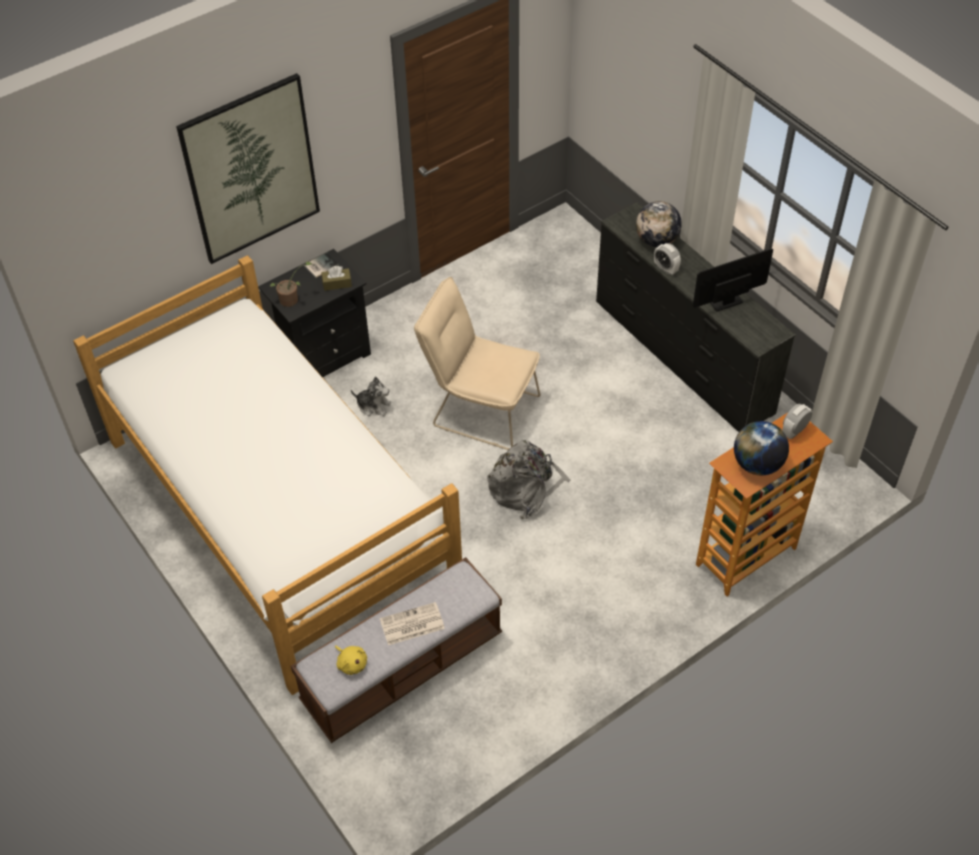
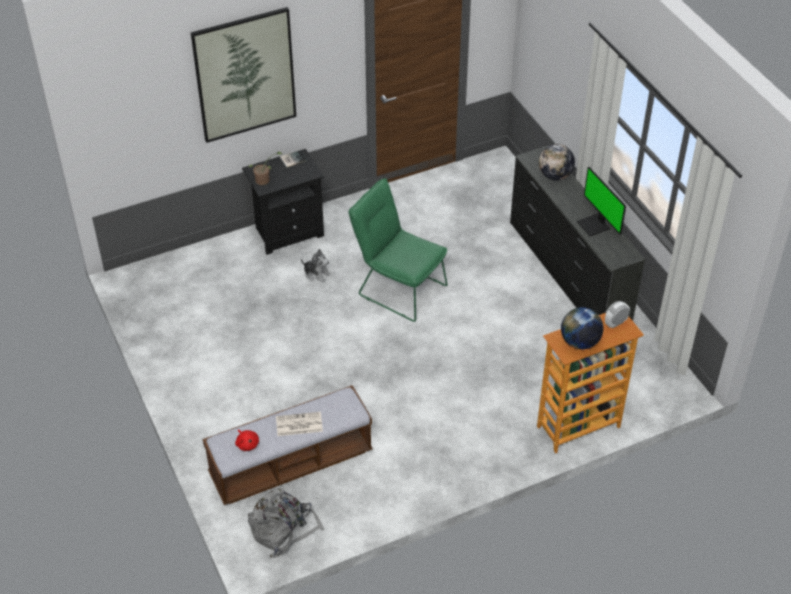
camera: 10 degrees right, 5 degrees down
(280, 511) = (227, 338): bed -> none
(337, 283) = (301, 173): brown tissue box -> none
(351, 663) = (247, 444): yellow plush toy -> red plush toy
(479, 409) = (397, 288): beige chair -> green chair
(525, 488) = (418, 350): grey backpack -> grey backpack (283, 529)
(666, 268) = (556, 197): alarm clock -> none
(722, 299) = (595, 225): monitor -> monitor turned 105 degrees counterclockwise

